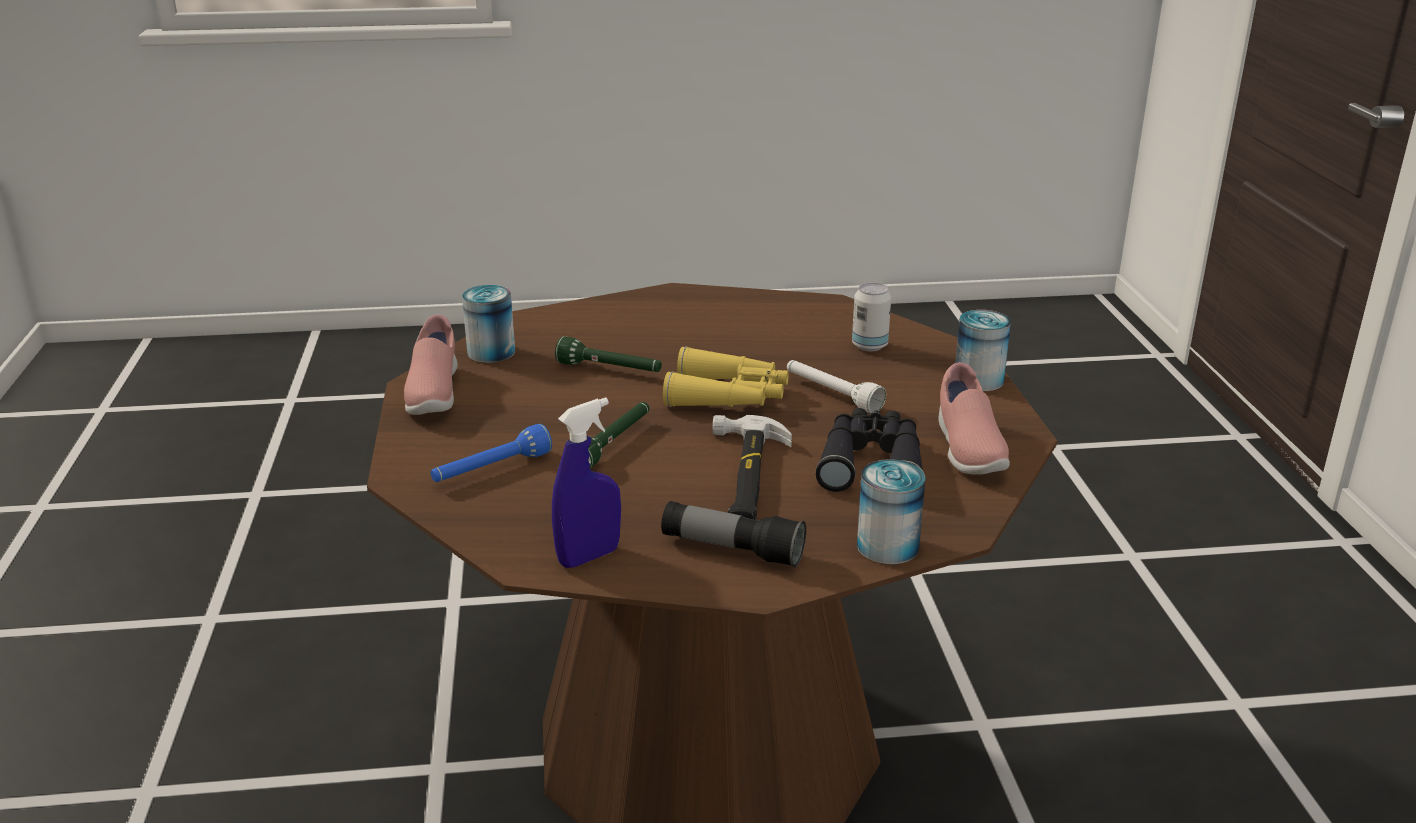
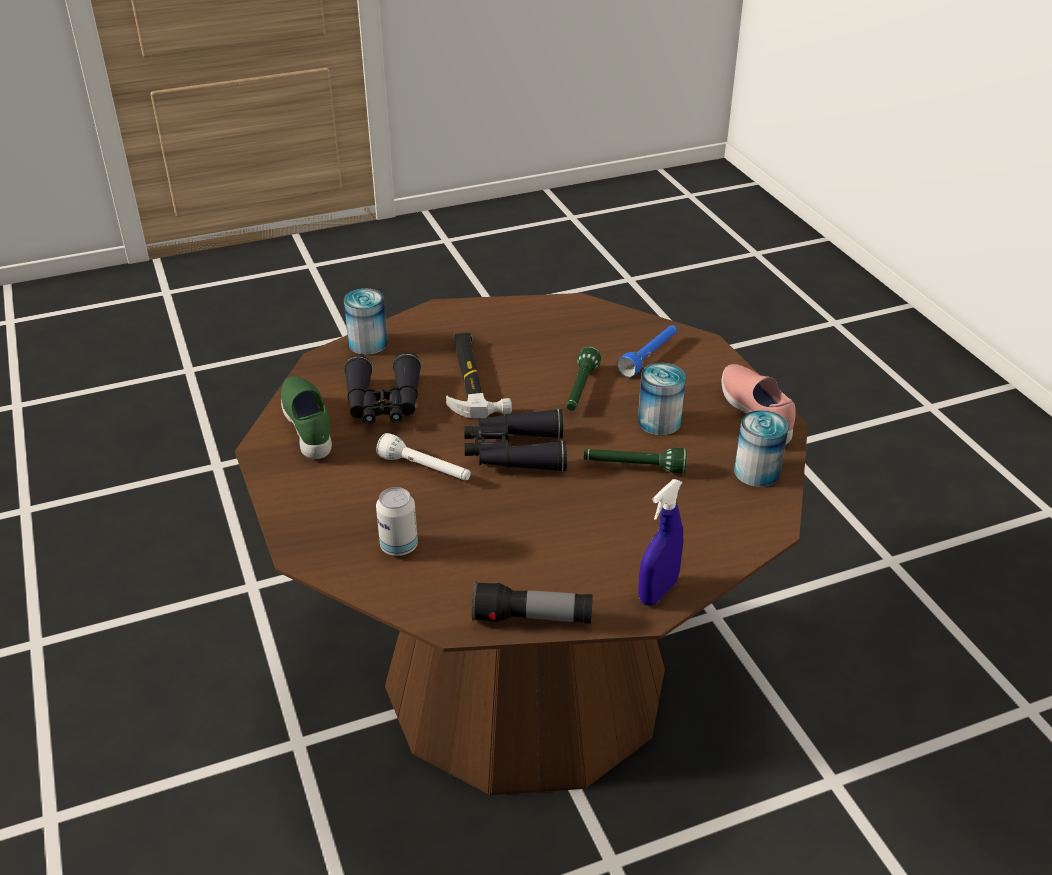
camera: 165 degrees right, 10 degrees up
(589, 556) = (545, 312): blue spray bottle -> blue spray bottle (658, 591)
(728, 396) = (514, 453): yellow binoculars -> black binoculars
(732, 550) = (463, 328): flashlight -> flashlight (532, 618)
(967, 449) = (310, 428): pink shoe -> green shoe
(978, 380) = (290, 512): can -> can (659, 422)

